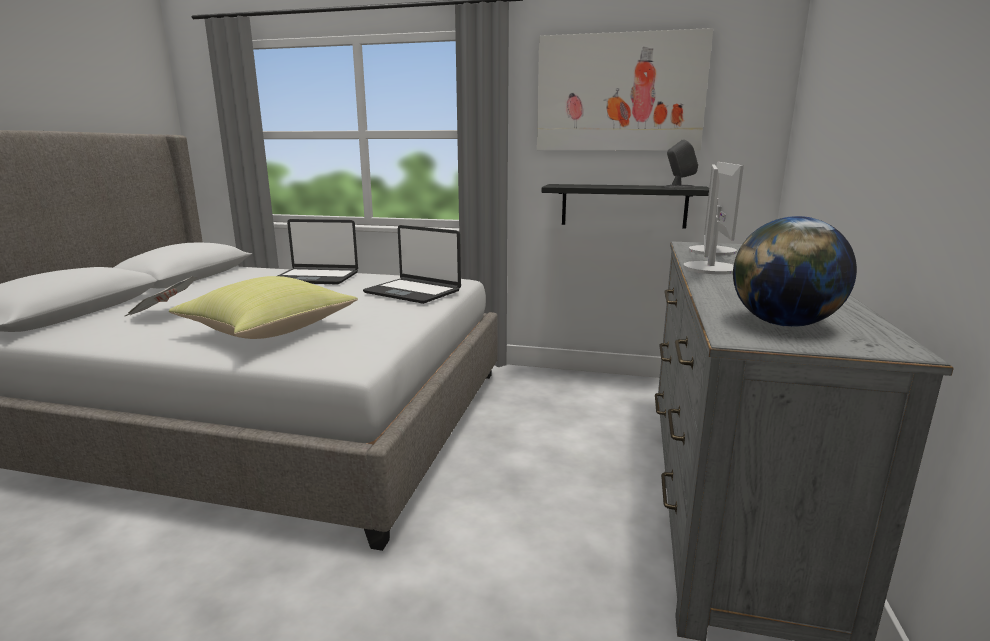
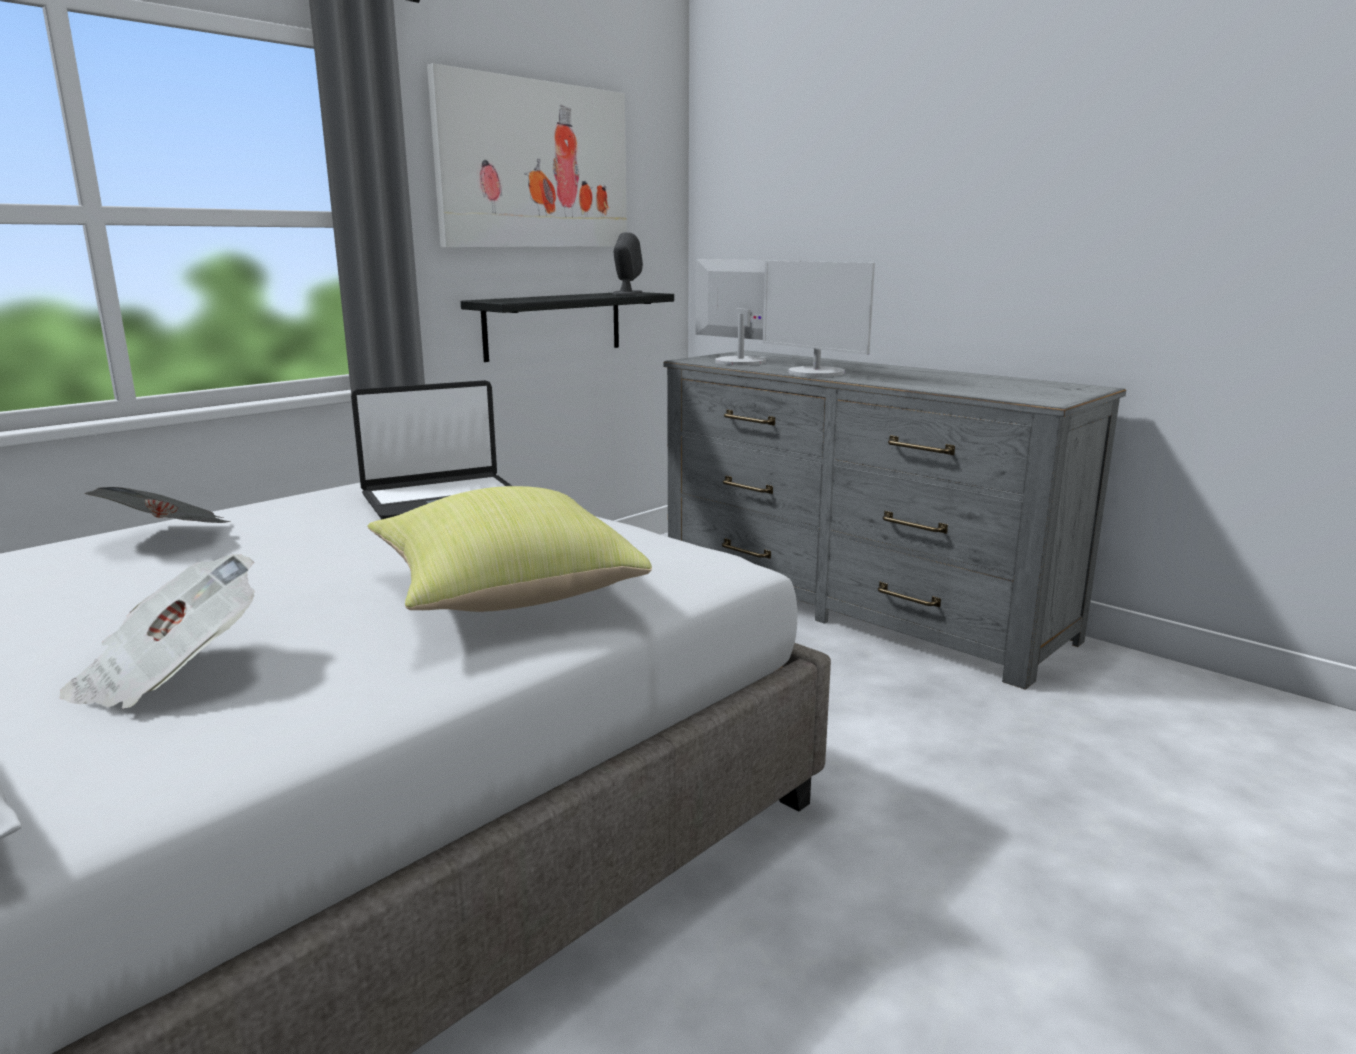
camera: 60 degrees left, 0 degrees up
(316, 277) = (170, 538): laptop -> newspaper
(783, 324) = (1019, 390): globe -> none

